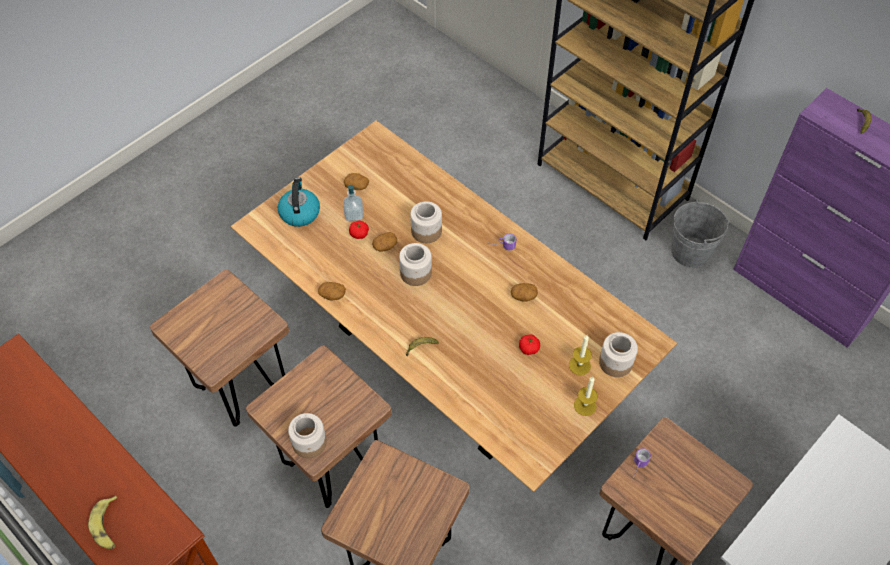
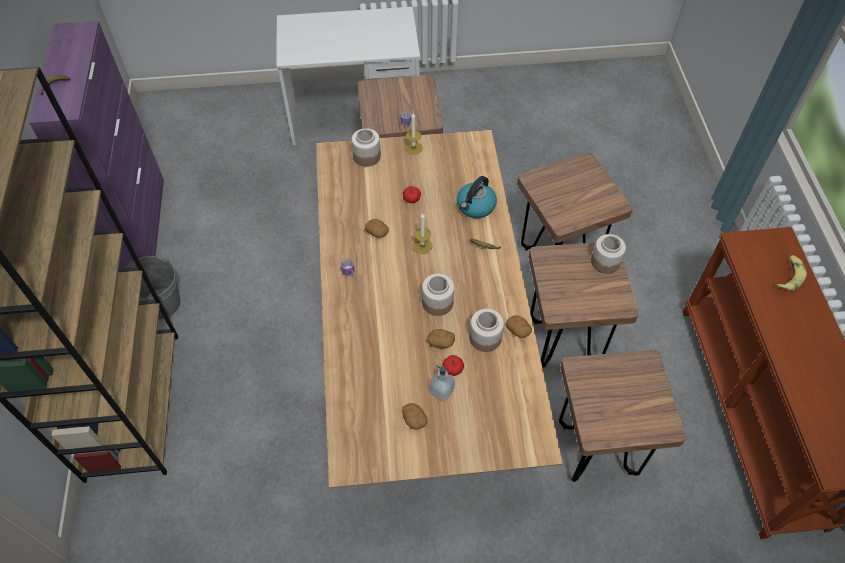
camera: 140 degrees left, 0 degrees up
(299, 212) = (488, 430): kettle -> kettle (475, 206)
(426, 231) = (396, 331): jar -> jar (485, 338)
(579, 365) = (390, 169): candle -> candle (422, 246)

